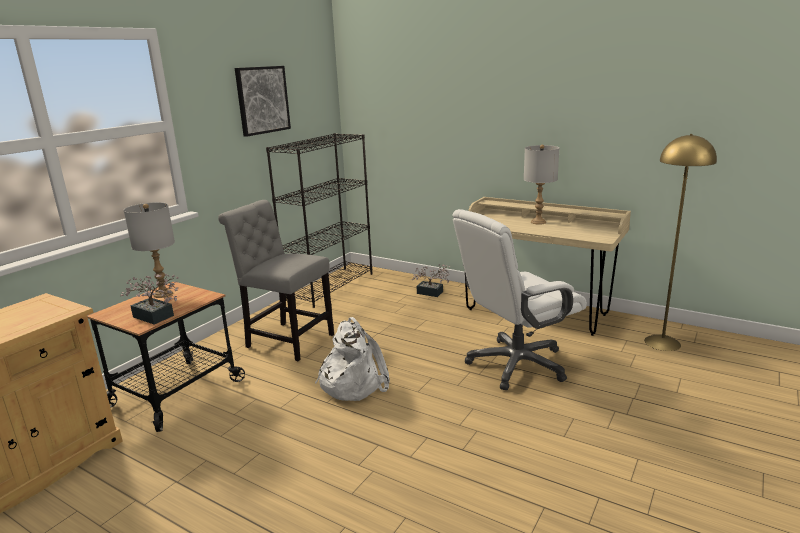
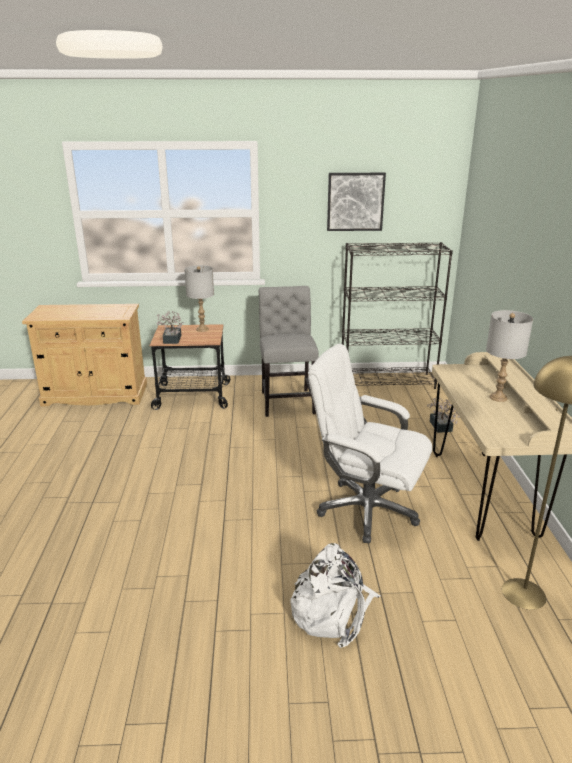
camera: 55 degrees right, 5 degrees up
(352, 383) = (260, 447): white backpack -> white backpack (332, 611)

